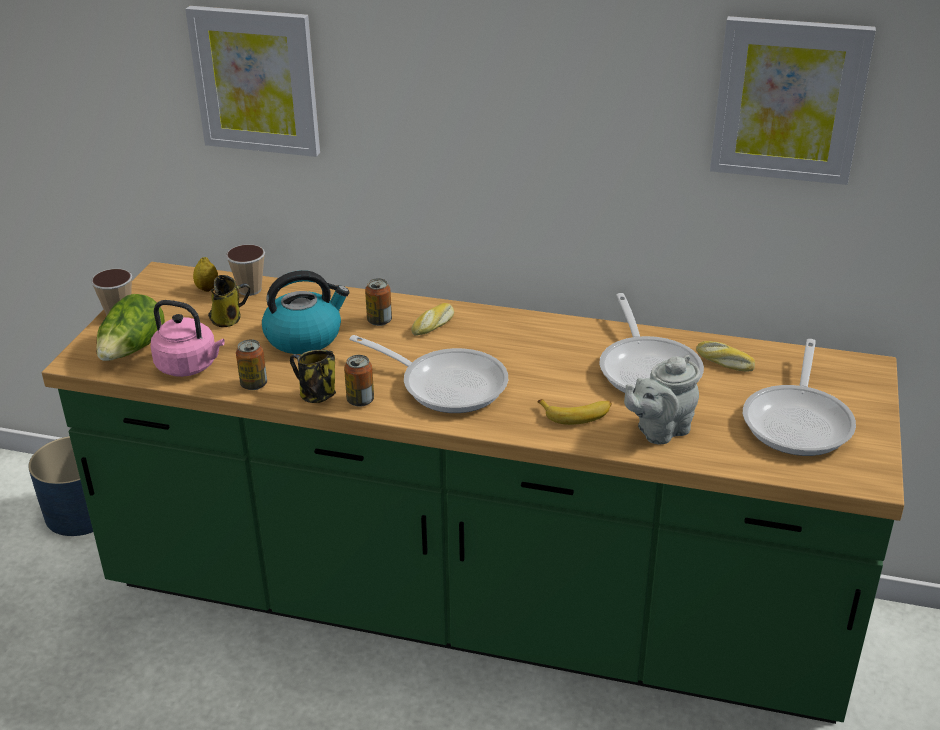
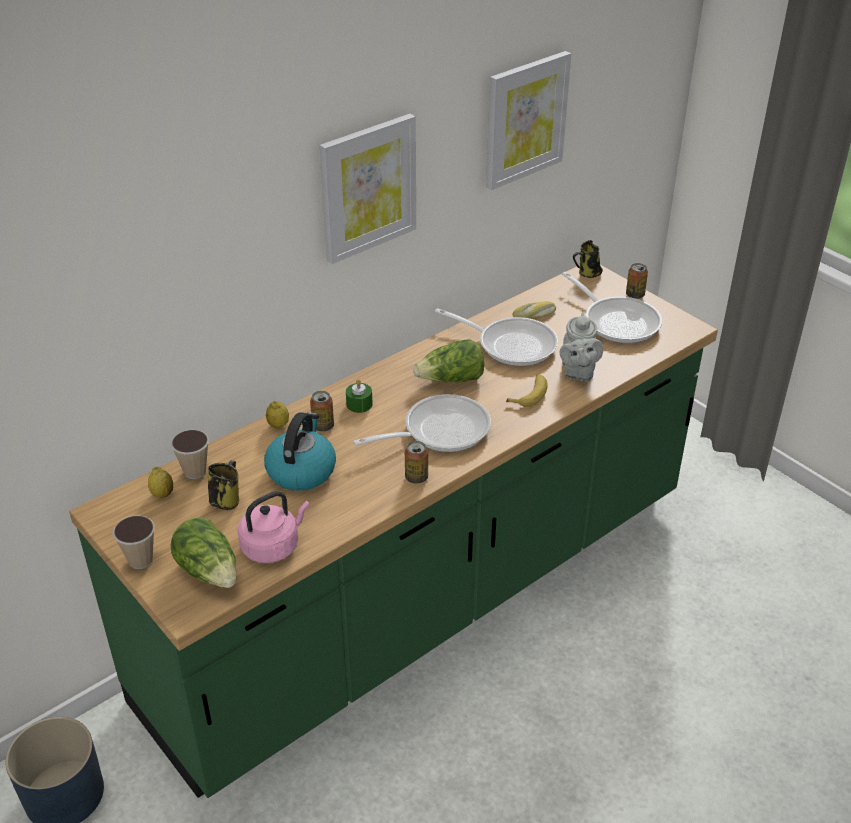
camera: 55 degrees left, 5 degrees up
(254, 384) = (338, 521): can -> can (635, 295)
(256, 80) = (155, 283): picture -> picture (367, 187)
(315, 395) = (386, 496): mug -> mug (588, 274)
(355, 299) = (278, 425): none -> lemon
(434, 325) = (359, 404): bread -> green candle
(537, 358) = (451, 380): none -> lettuce

